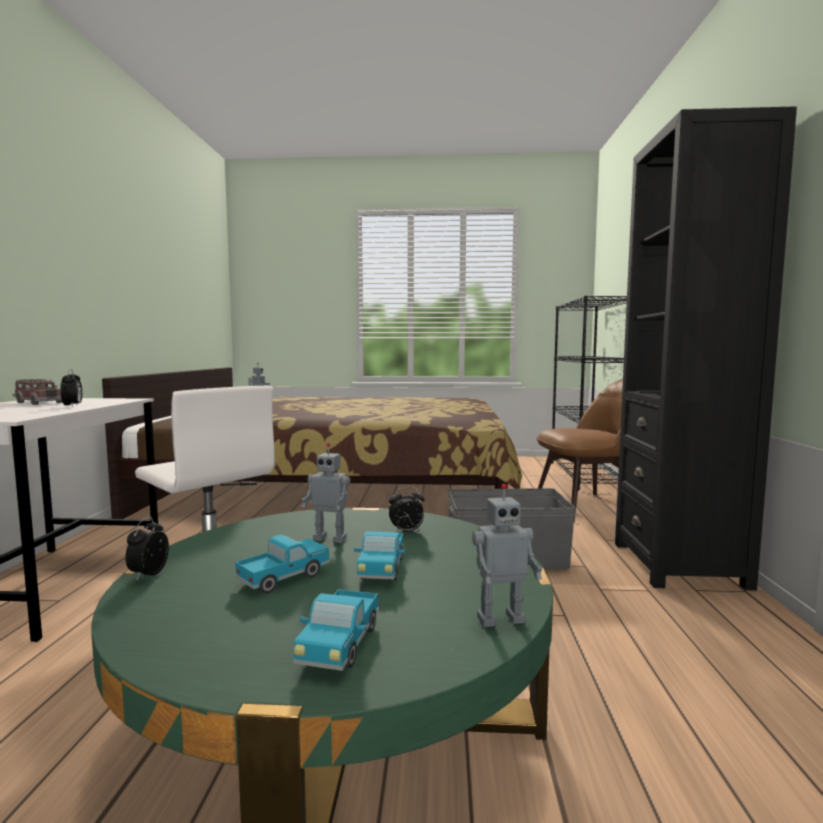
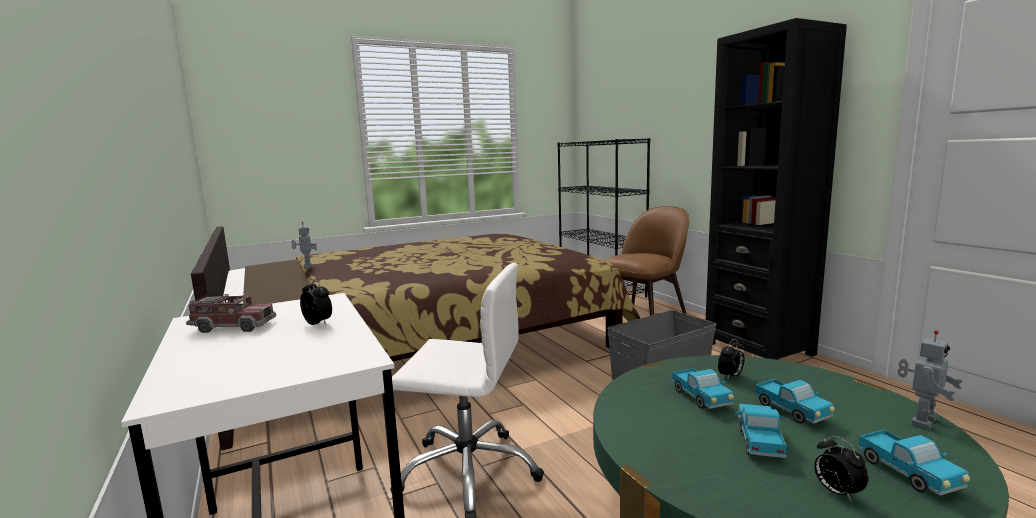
camera: 30 degrees left, 5 degrees up
(148, 574) = (668, 479): alarm clock -> alarm clock (836, 492)
(330, 538) = (701, 398): toy robot -> toy truck

